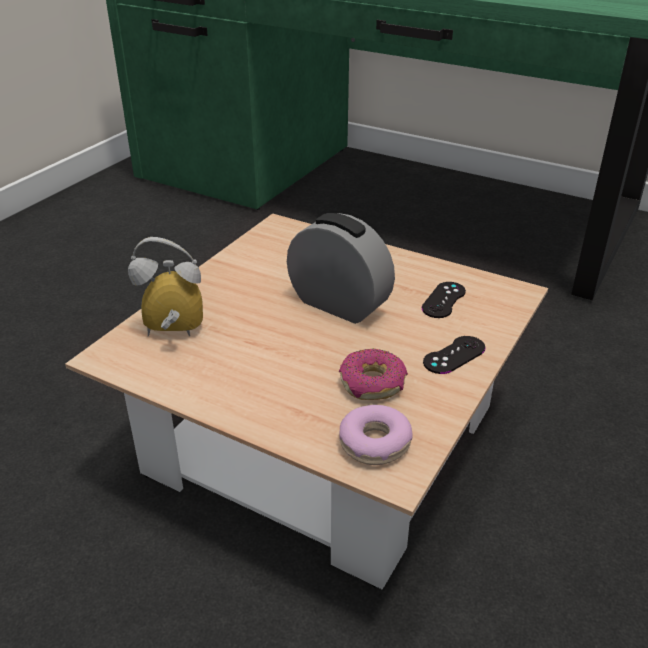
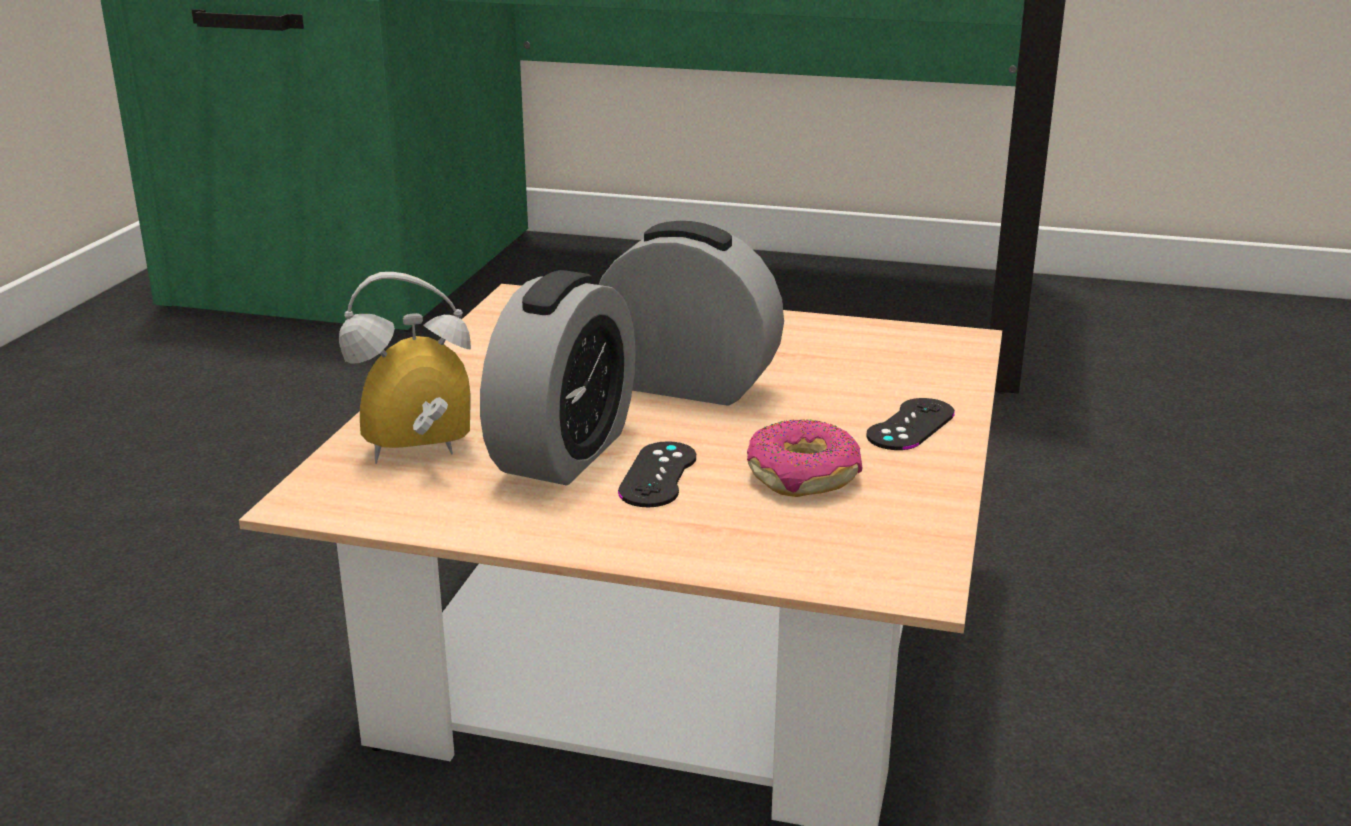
camera: 15 degrees left, 10 degrees down
(249, 344) = (564, 452): none -> alarm clock
(375, 443) = (853, 548): donut -> none
(443, 300) = (853, 361): black game controller -> black game controller (658, 475)

